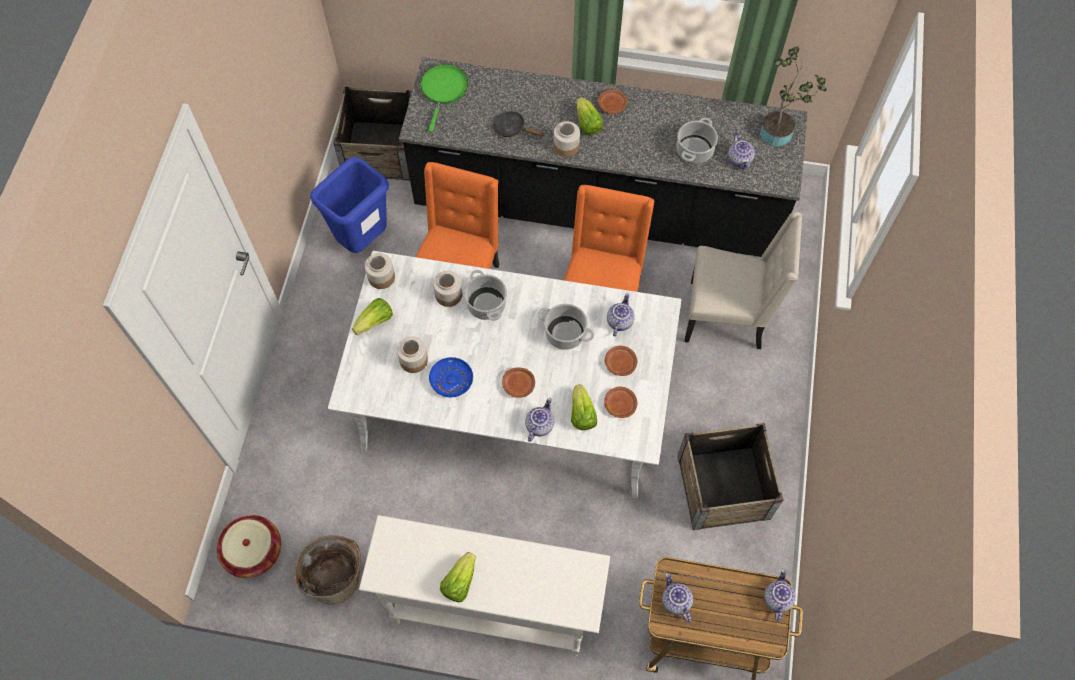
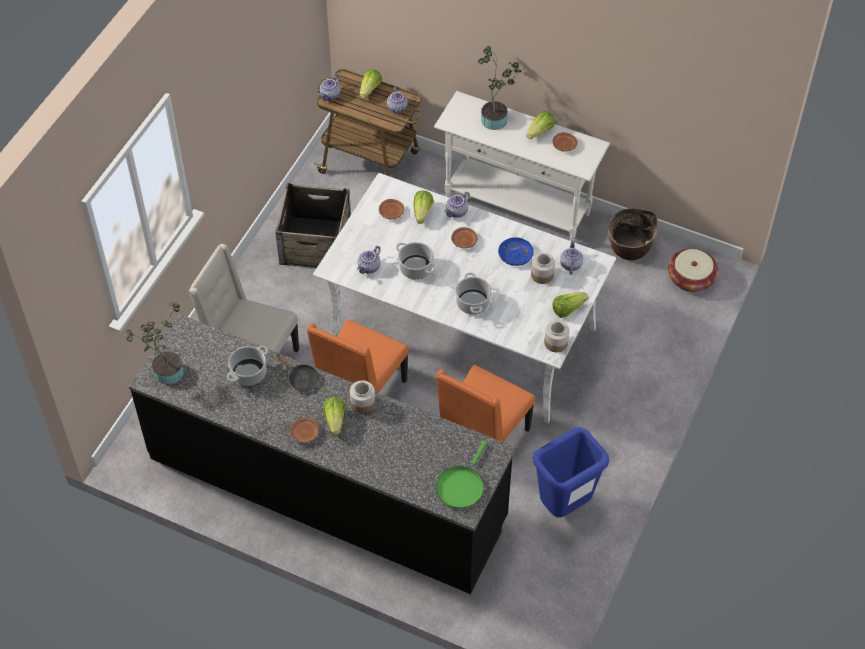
camera: 165 degrees left, 10 degrees down
(380, 150) = (529, 600): crate -> none
(449, 294) = (502, 317): jar -> none
(512, 129) = (406, 431): black frying pan -> black frying pan (301, 379)
(527, 591) = (496, 118): none -> potted plant
(620, 363) = (380, 239): brown plate -> brown plate (564, 145)
(725, 625) = (370, 90): none -> lettuce
(740, 160) = (213, 356): teapot -> teapot (570, 264)

